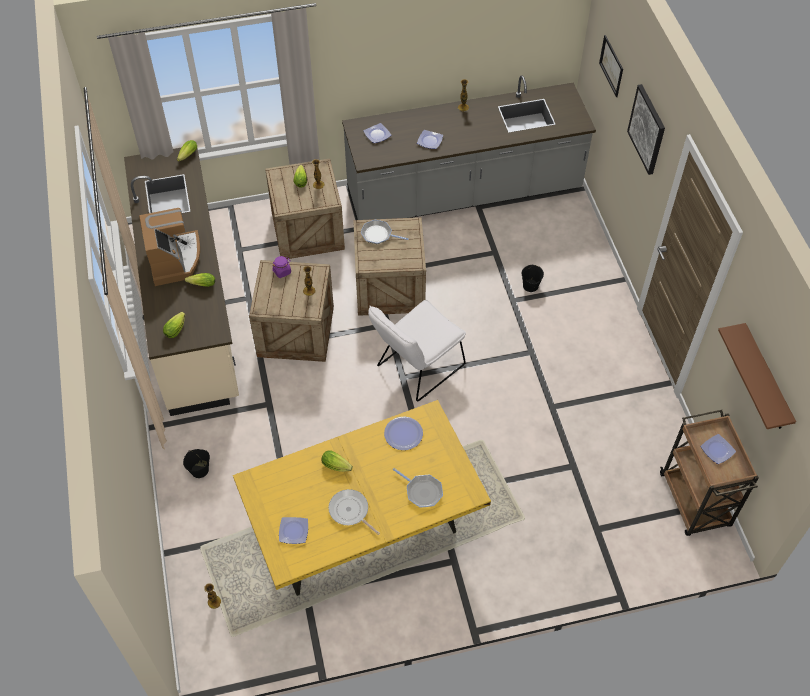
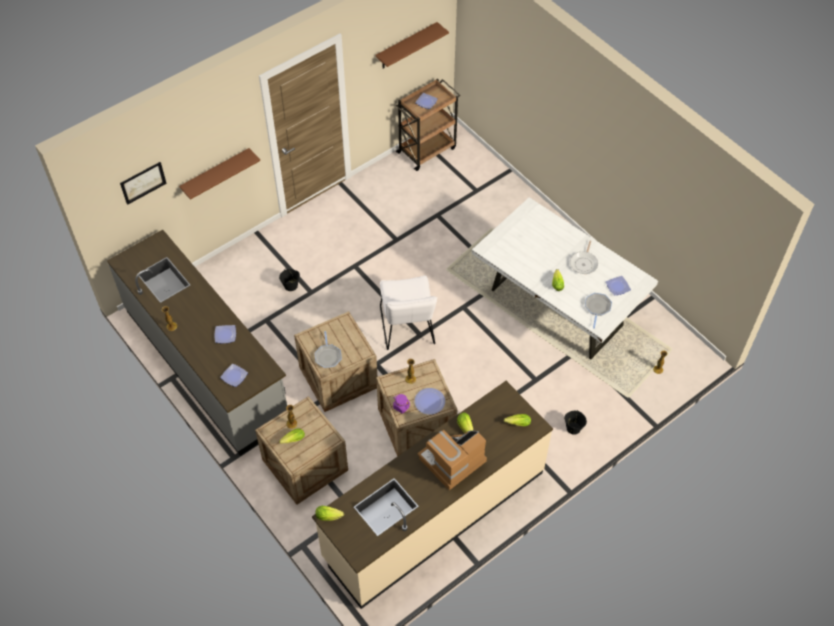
camera: 115 degrees left, 0 degrees up
(363, 534) = (557, 308): yellow dining table -> white dining table
(403, 434) = (510, 257): plate -> plate (429, 401)
(416, 368) = (407, 329): white chair -> white chair turned 60 degrees clockwise
(422, 491) = (545, 232): frying pan -> frying pan (597, 308)
(634, 163) = (216, 174): none -> brown shelf
(647, 129) = (216, 139): picture -> none

